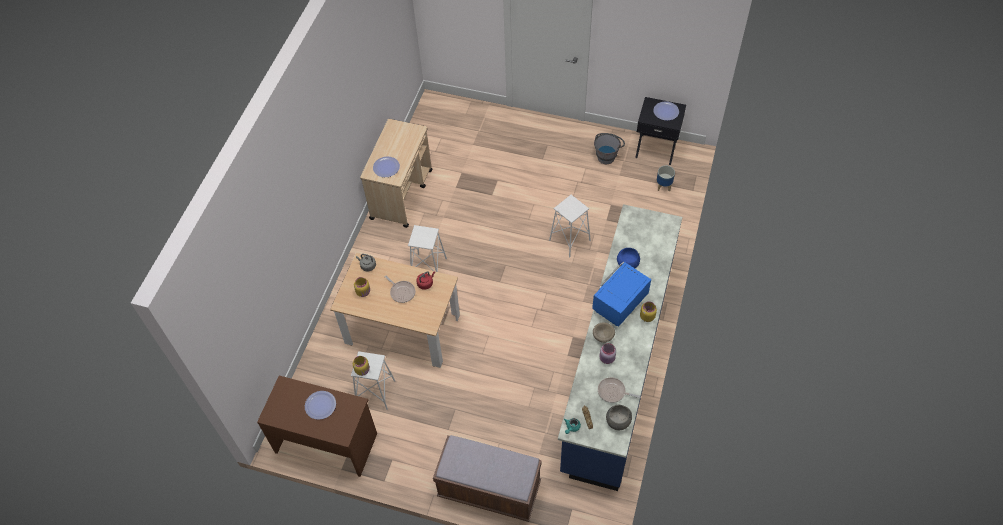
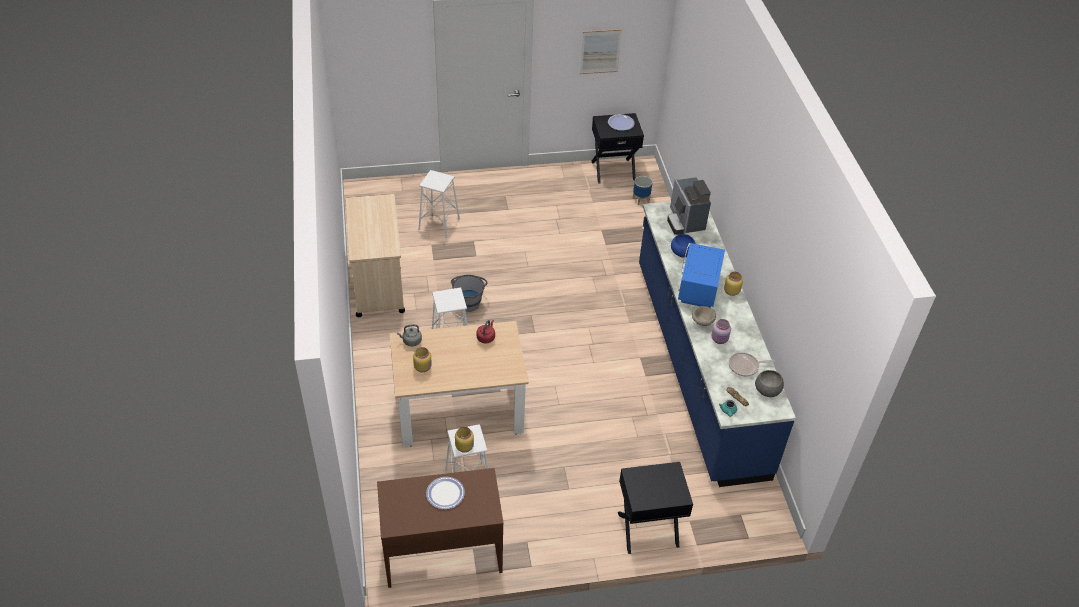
camera: 30 degrees left, 10 degrees down
(386, 167) = (373, 242): plate -> none
(401, 292) = (465, 353): frying pan -> none
(489, 490) = (648, 530): brown bench -> black nightstand
(569, 240) = (581, 273): white stool -> white stool (439, 224)
(607, 155) = (570, 188): grey bucket -> grey bucket (469, 301)
(649, 234) = (685, 221): none -> coffee machine
(654, 44) = (600, 51): none -> picture

